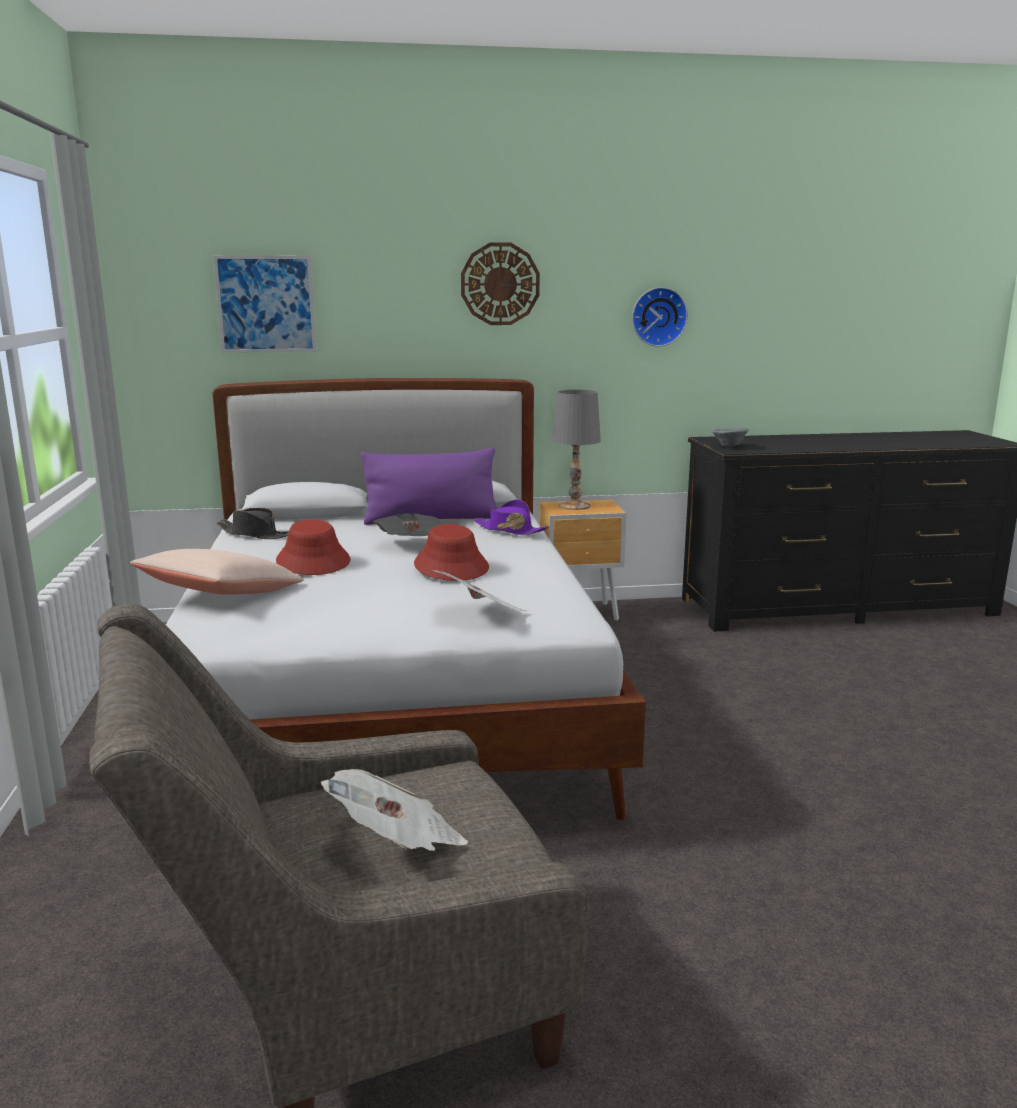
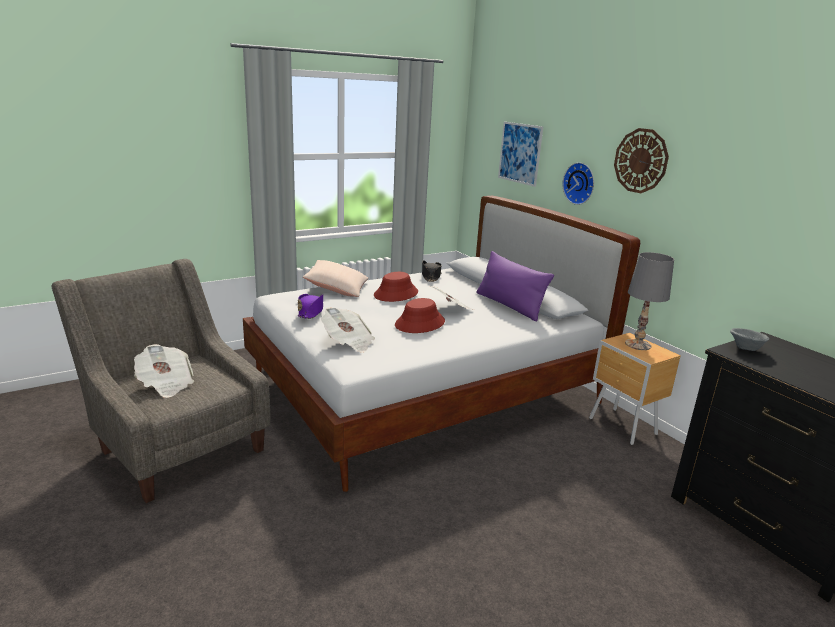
camera: 65 degrees right, 5 degrees up
(510, 530) = (511, 327): purple hat -> purple hat (311, 311)
(658, 316) = (761, 212): wall clock -> wall clock (580, 183)

